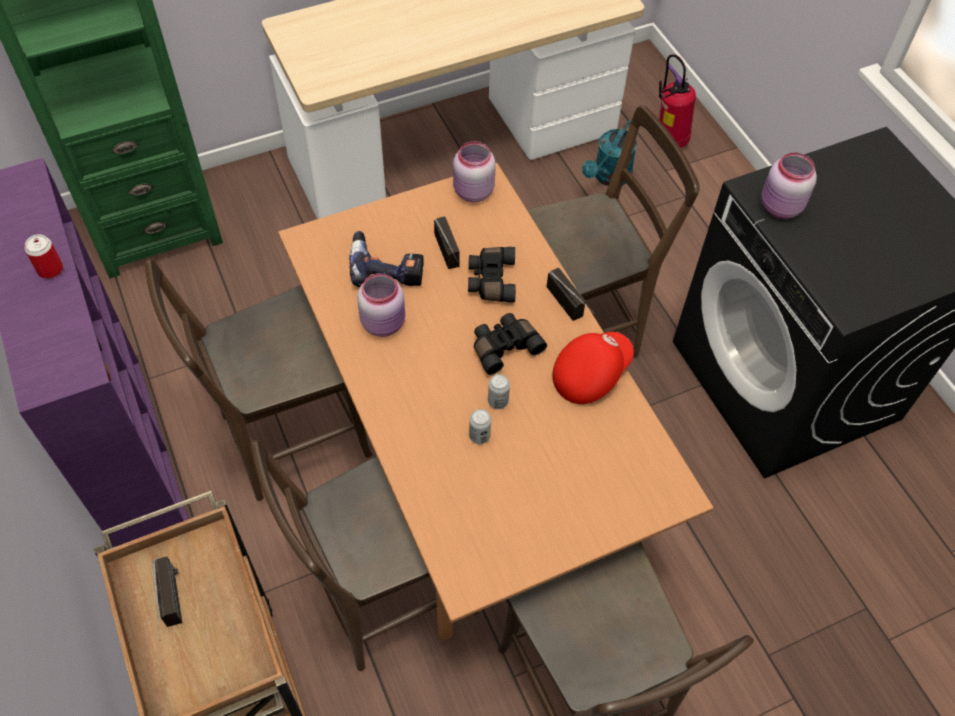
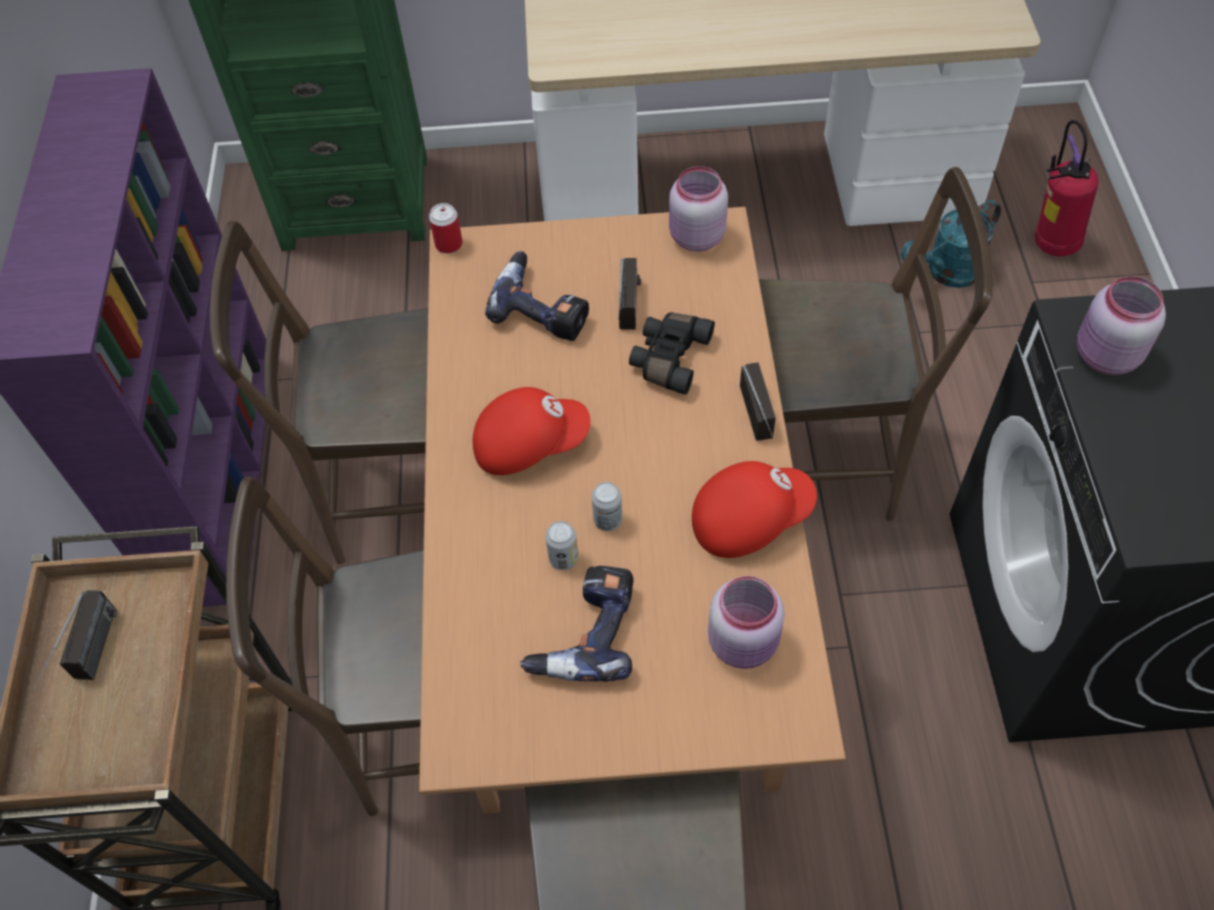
camera: 25 degrees right, 0 degrees up
(50, 269) = (93, 201): can -> can (449, 244)
(384, 323) = (507, 377): pink jar -> pink jar (745, 643)
(420, 364) = (529, 443): none -> red cap
(504, 347) = (648, 450): black binoculars -> none
(515, 481) = (584, 633): none -> power drill

